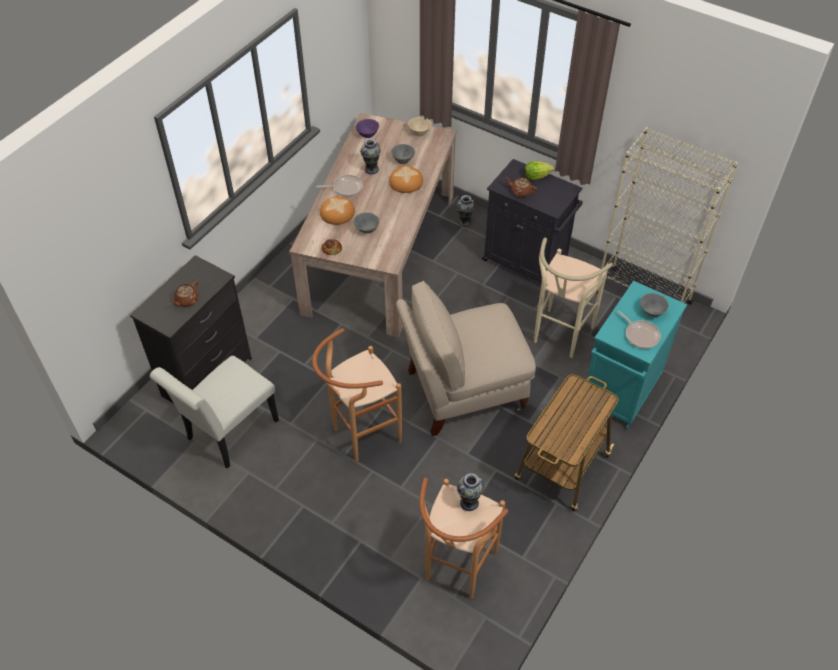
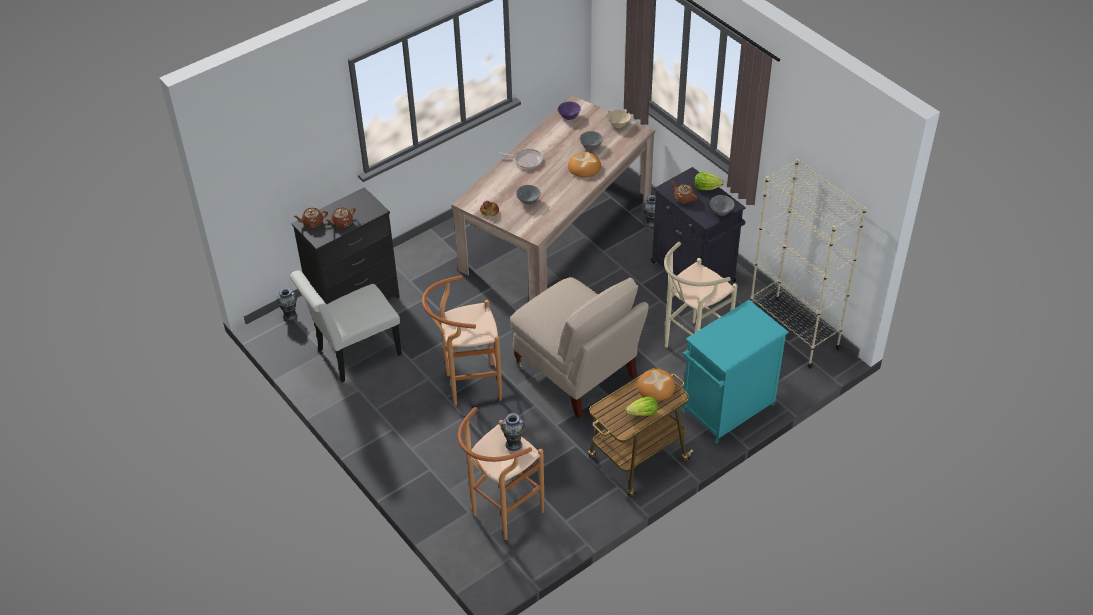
camera: 20 degrees right, 5 degrees down
(153, 308) = (312, 222): none -> brown teapot
(337, 212) = (509, 180): bread -> bread (656, 387)
(371, 169) = (557, 149): vase -> vase (290, 316)
(463, 391) = (577, 372): beige chair -> beige chair turned 135 degrees counterclockwise
(582, 428) = (643, 413): none -> lettuce
(640, 335) = (729, 346): frying pan -> none
(651, 312) = (750, 330): grey bowl -> grey bowl (720, 212)

